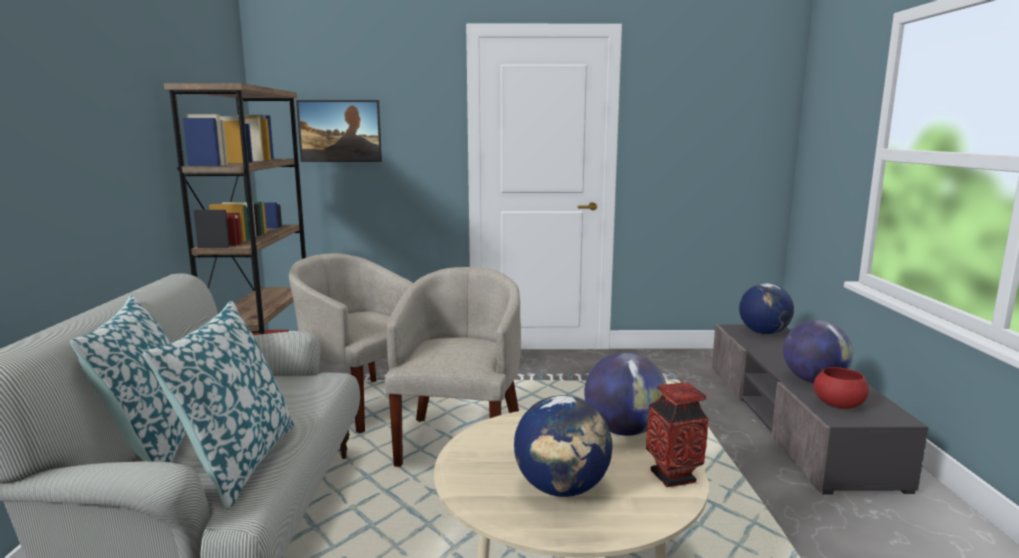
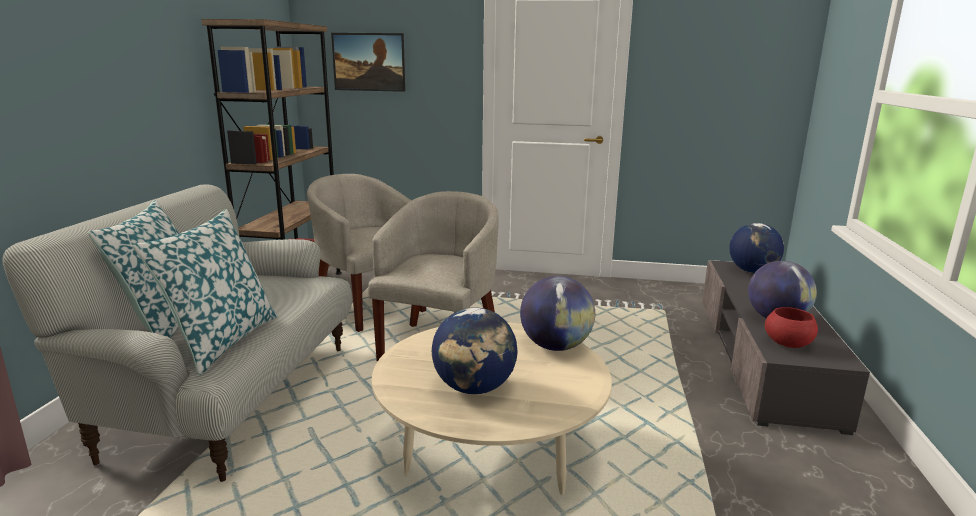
camera: 10 degrees right, 5 degrees up
(673, 476) = (577, 388): vase -> none

